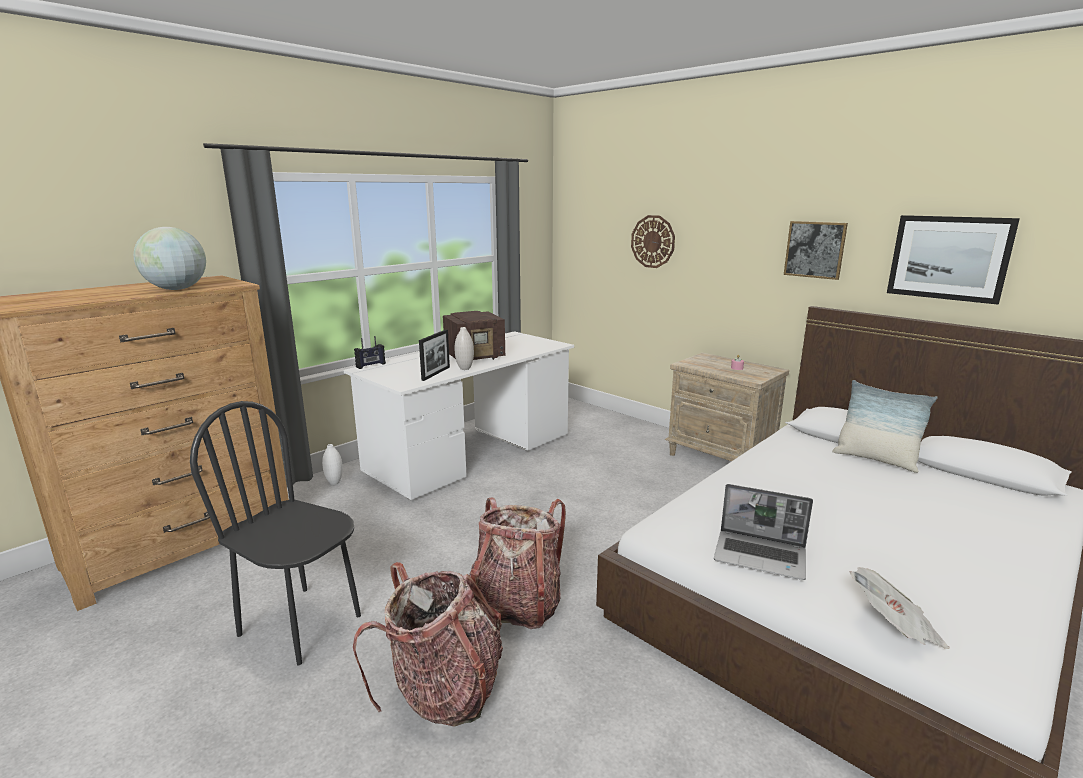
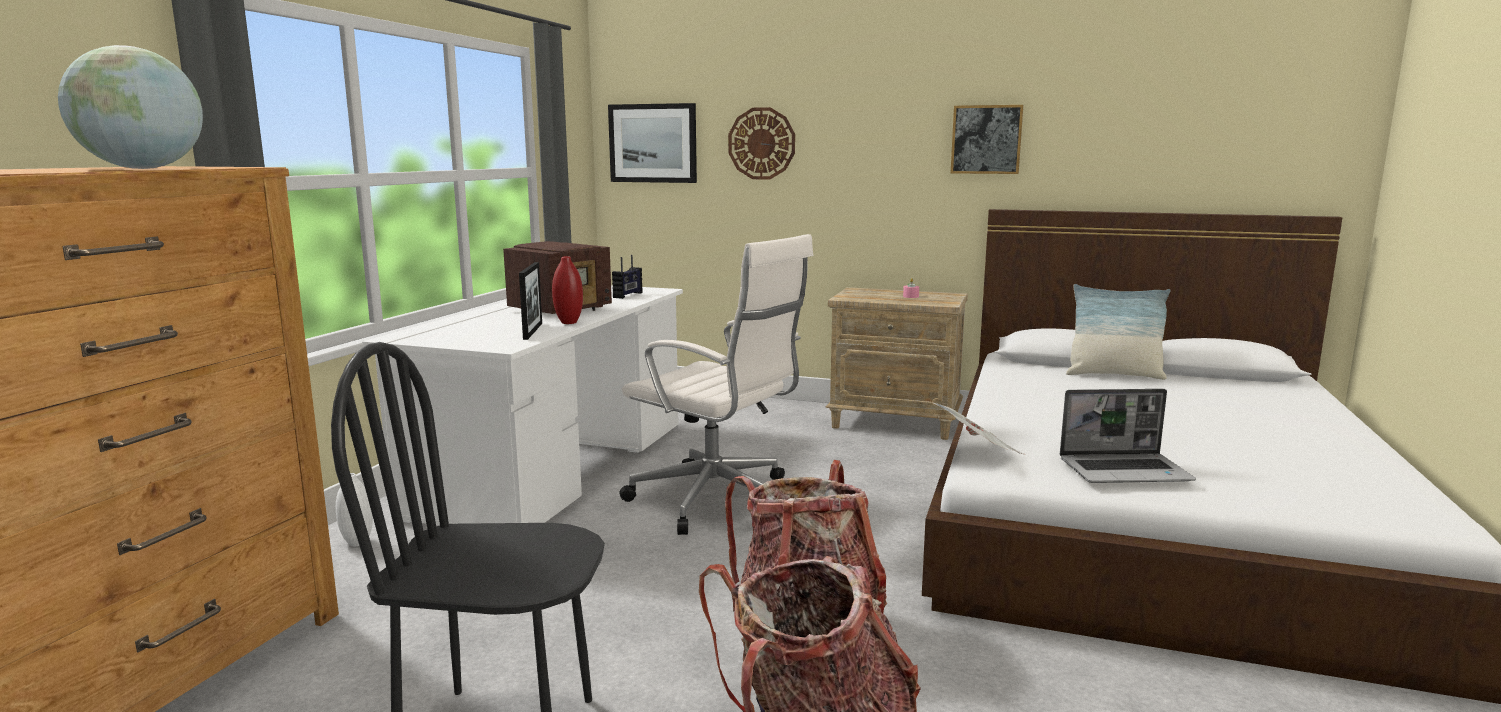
camera: 25 degrees left, 5 degrees down
(371, 365) = (404, 332): radio -> radio (628, 295)
(465, 368) = (569, 322): white vase -> red vase
(542, 498) = (717, 501): none -> white office chair
(894, 628) = (1313, 503): newspaper -> newspaper (976, 451)
(949, 258) = (1139, 138): picture -> picture (653, 143)

